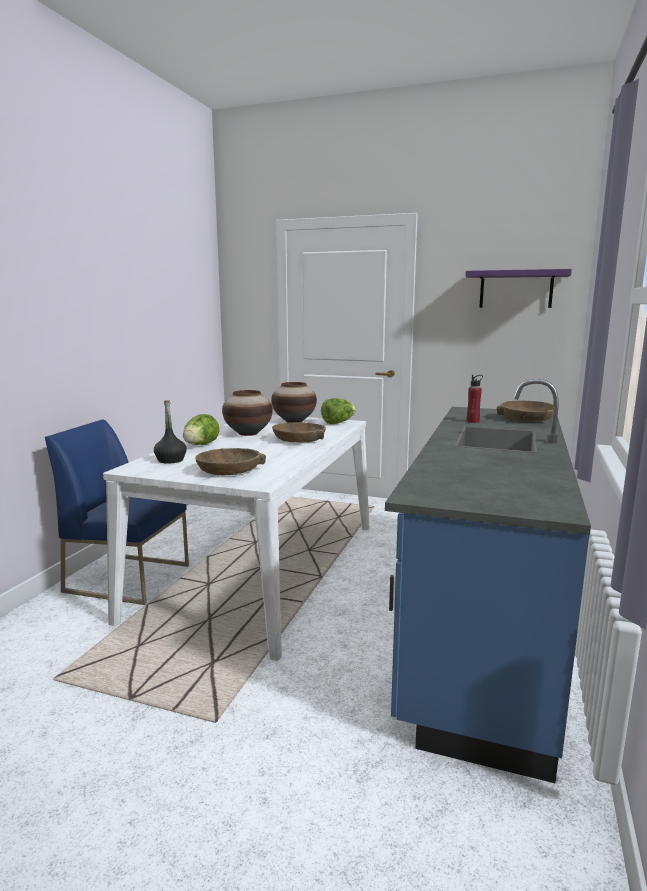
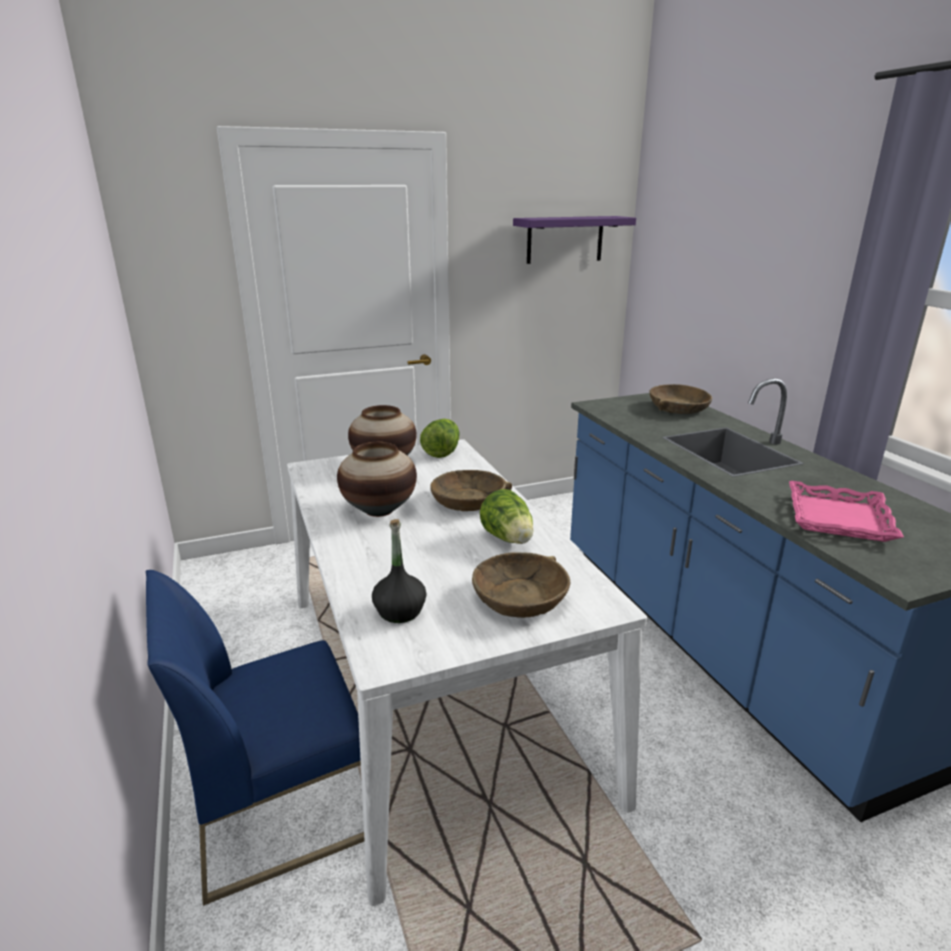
camera: 40 degrees left, 10 degrees up
(200, 445) = (369, 560): lettuce -> lettuce (508, 539)
(466, 472) = (839, 518): none -> pink tray
(473, 421) = (650, 426): red bottle -> none

